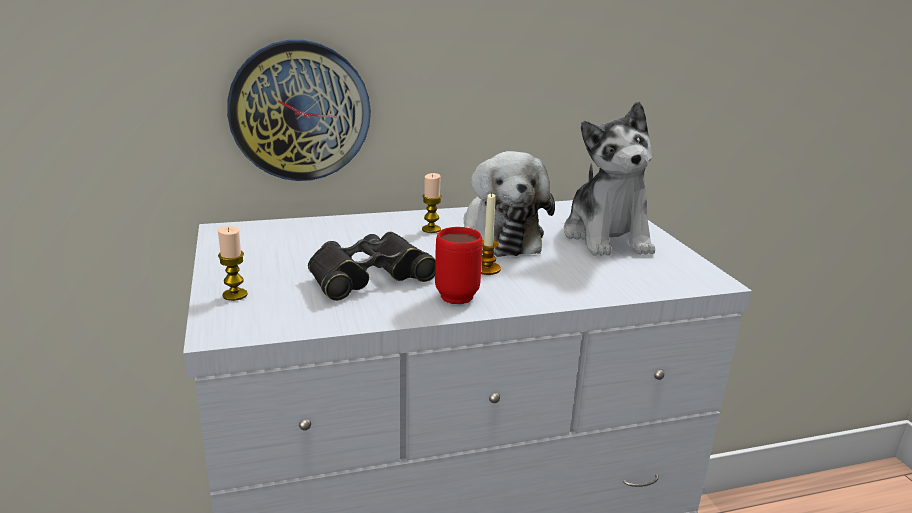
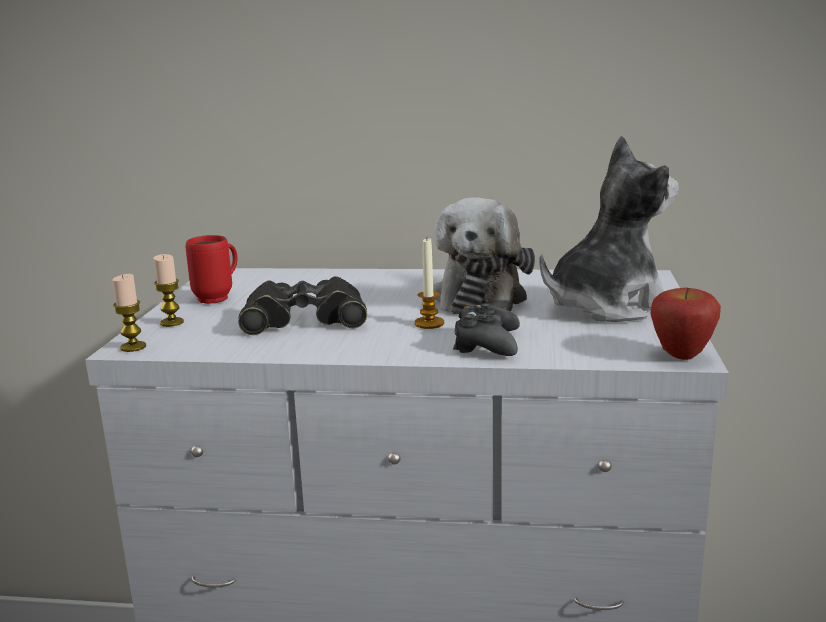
camera: 25 degrees right, 5 degrees down
(300, 111) = (304, 160): wall clock -> none
(431, 229) = (414, 286): candle -> candle (133, 347)
(458, 293) = (373, 341): red mug -> red mug (219, 297)
(556, 285) = (486, 343): none -> black game controller
(607, 236) = (606, 306): plush toy -> plush toy turned 135 degrees counterclockwise
(708, 279) = (681, 356): none -> apple

